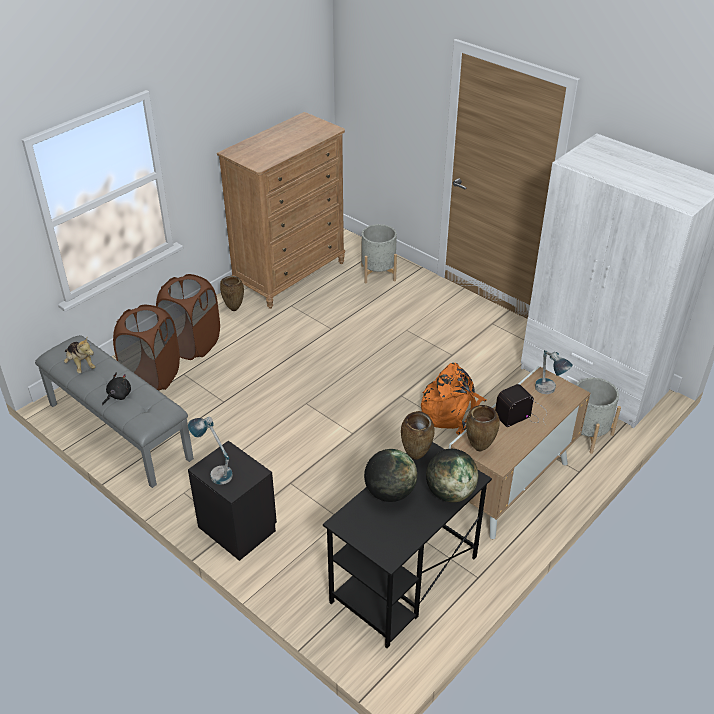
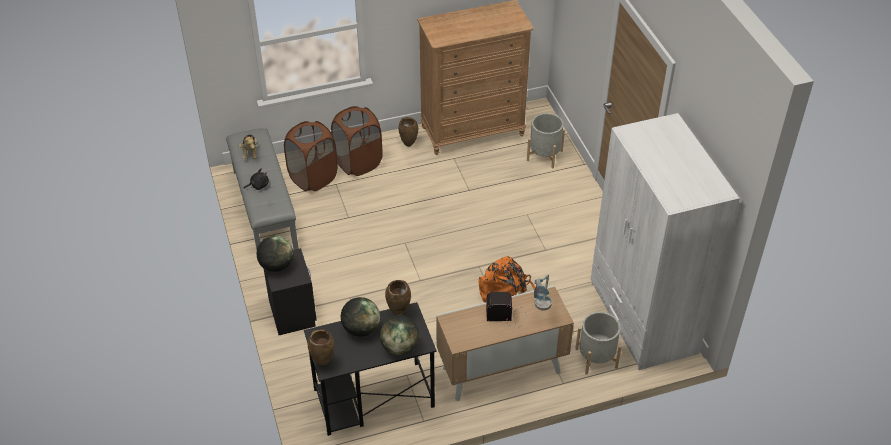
camera: 30 degrees right, 5 degrees up
(215, 471) = (276, 266): table lamp -> globe
(479, 449) = (453, 327): brown vase -> brown vase (322, 362)

